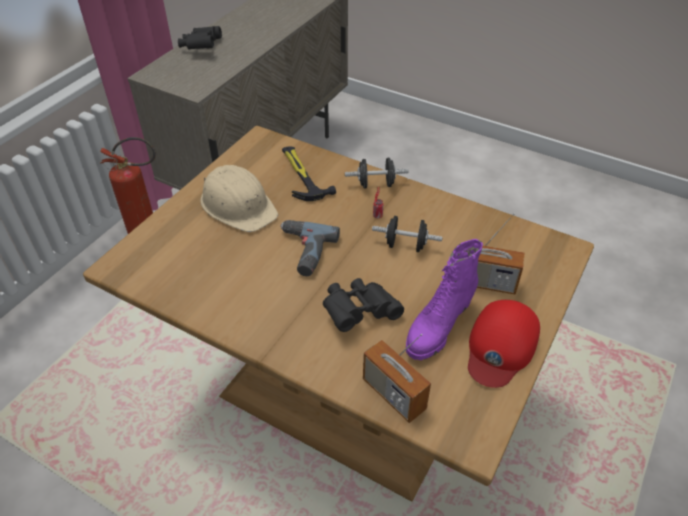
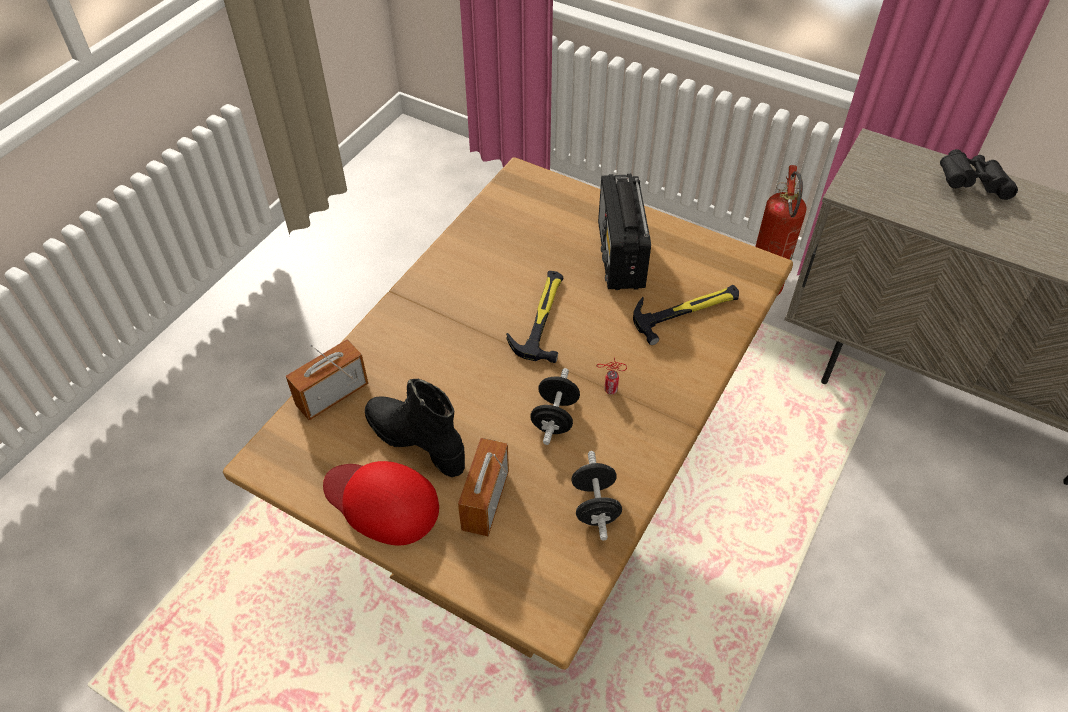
camera: 90 degrees right, 5 degrees up
(238, 205) = (620, 256): beige hard hat -> radio
(303, 252) = (542, 317): power drill -> hammer
(359, 312) = (445, 368): black binoculars -> none
(376, 184) = (677, 390): black dumbbell -> black dumbbell (595, 505)
(438, 327) = (417, 441): purple boot -> black boot

